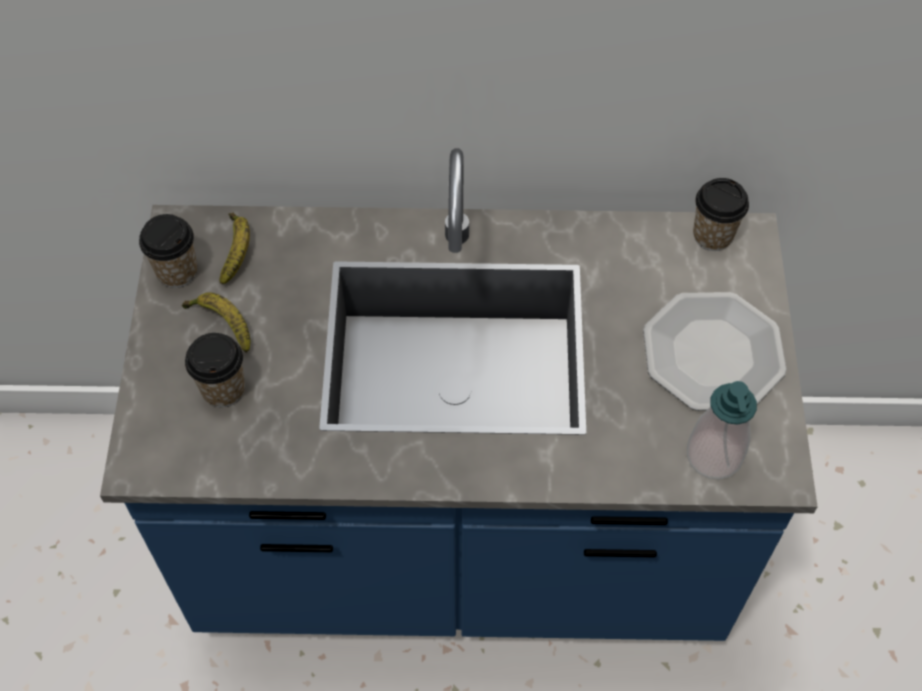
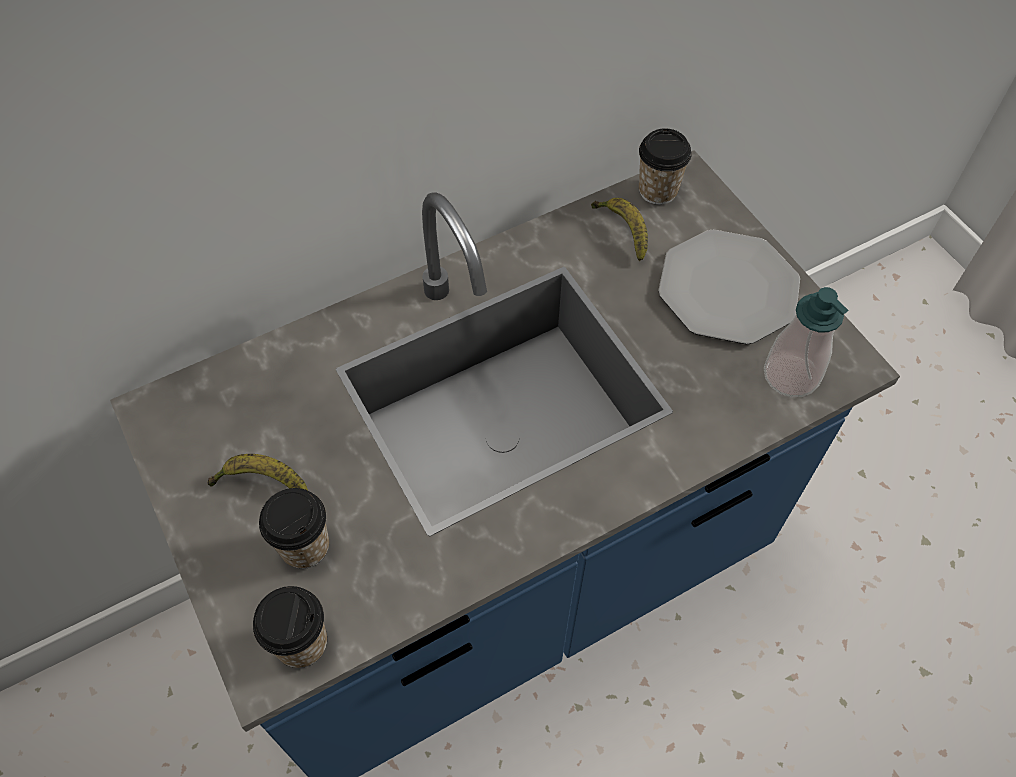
camera: 30 degrees left, 0 degrees up
(177, 271) = (179, 453): cup -> cup (301, 643)
(237, 251) = (231, 404): banana -> banana (623, 231)

